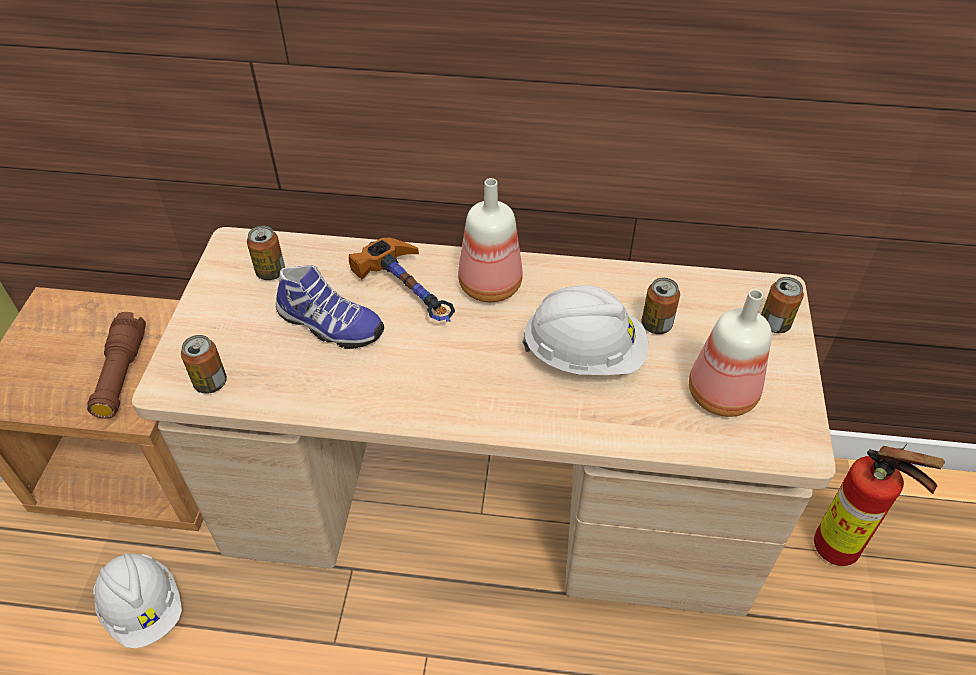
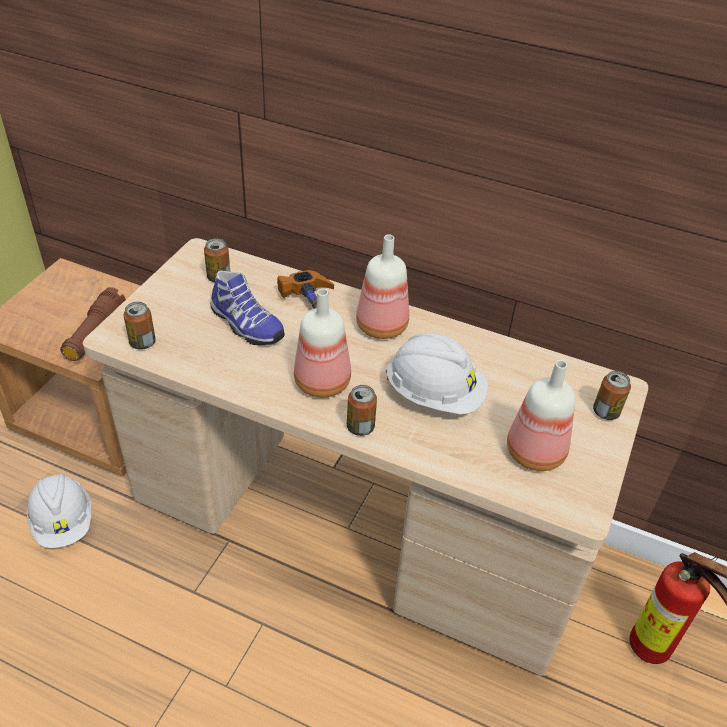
camera: 15 degrees right, 5 degrees down
(452, 373) = (323, 381): none -> bottle
(656, 325) = (504, 388): can -> can (360, 427)

